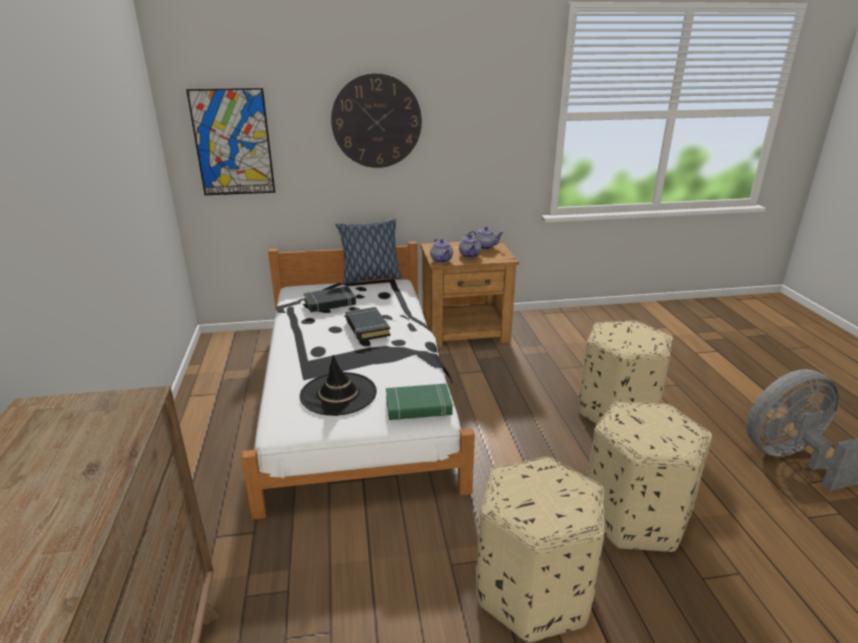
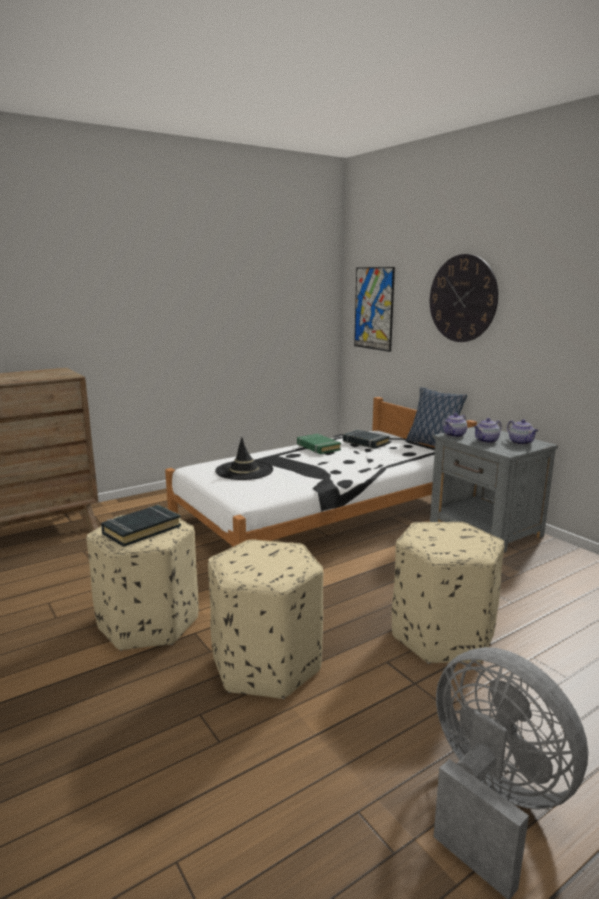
camera: 65 degrees right, 10 degrees down
(367, 328) = (342, 458): black book -> black book (141, 530)
(418, 407) = (250, 493): green book -> green book (318, 447)
(466, 331) = (485, 530): brown nightstand -> grey nightstand

